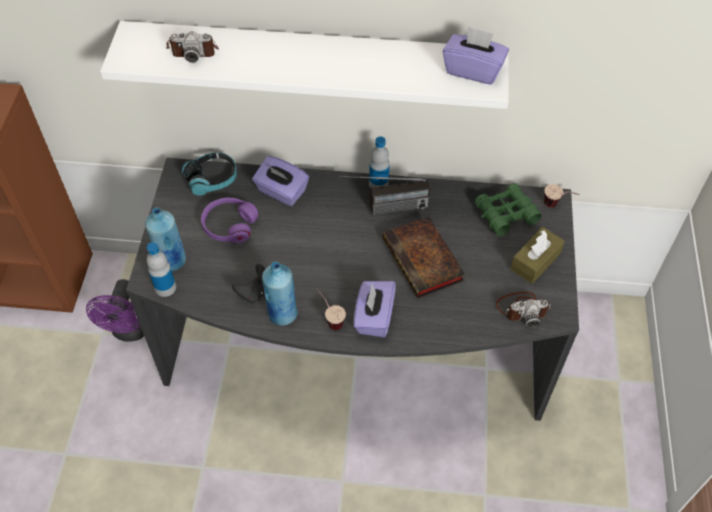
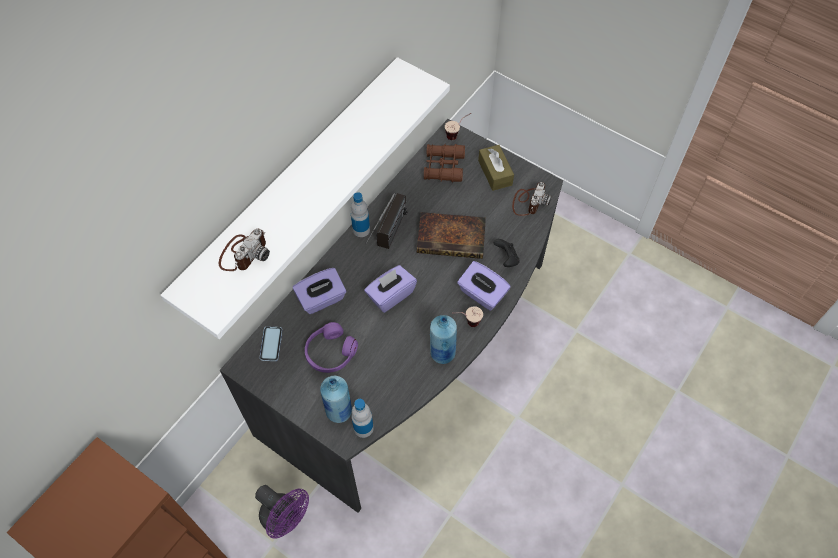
camera: 60 degrees left, 5 degrees up
(212, 179) = (271, 344): headphones -> phone
(255, 292) = (409, 363): black game controller -> black game controller (506, 259)
(473, 70) = (405, 87): purple tissue box -> purple tissue box (390, 295)
(505, 214) = (443, 167): green binoculars -> brown binoculars

